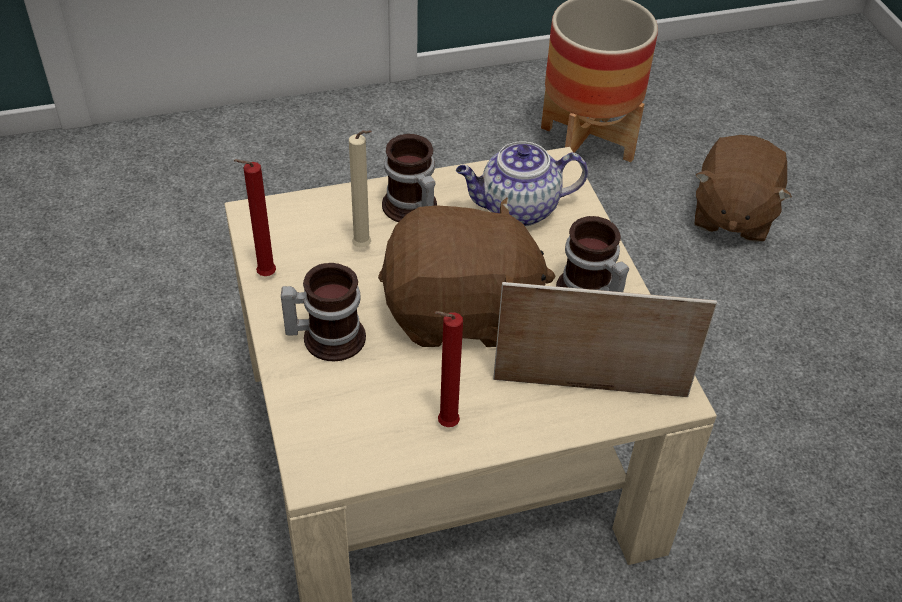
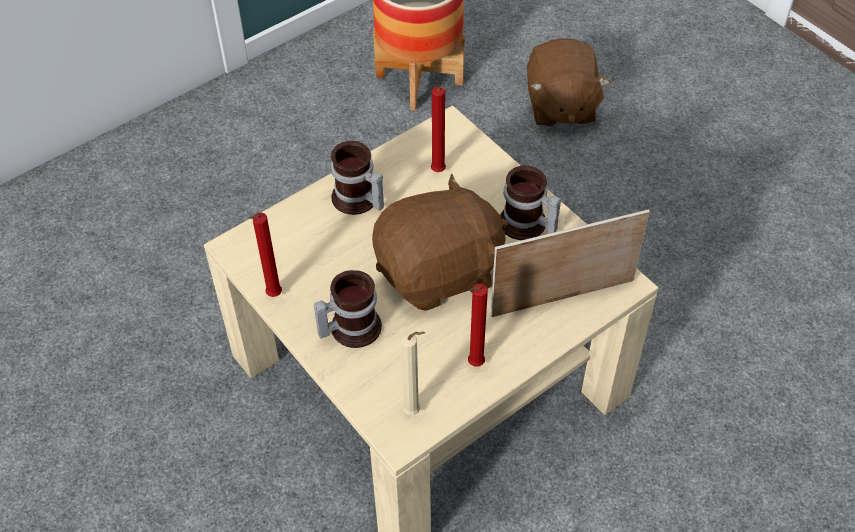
camera: 20 degrees left, 5 degrees up
(364, 248) = (338, 245): beige candle -> beige candle (414, 412)
(517, 209) = (439, 172): teapot -> red candle

